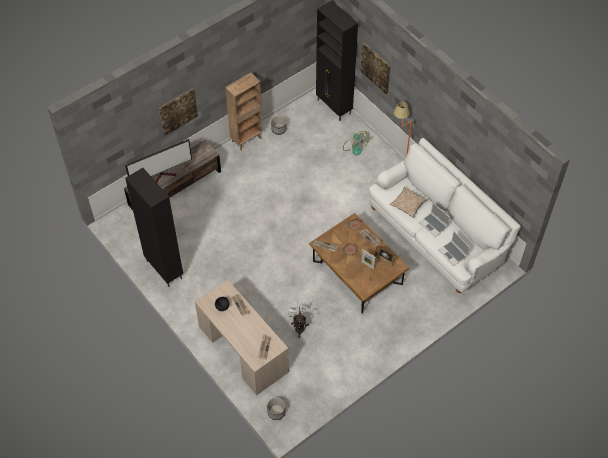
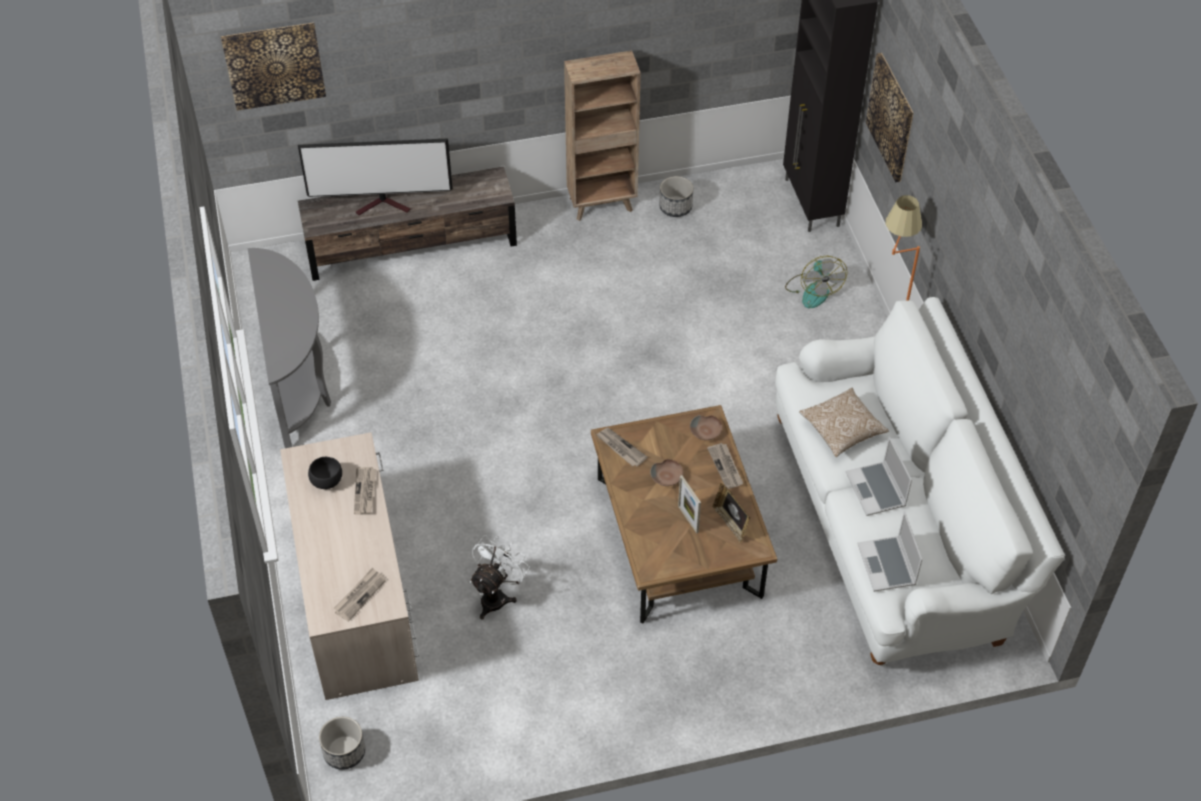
camera: 25 degrees right, 5 degrees down
(164, 269) = (299, 384): black cabinet -> grey console table
(178, 111) = (443, 74): picture -> picture (274, 65)

